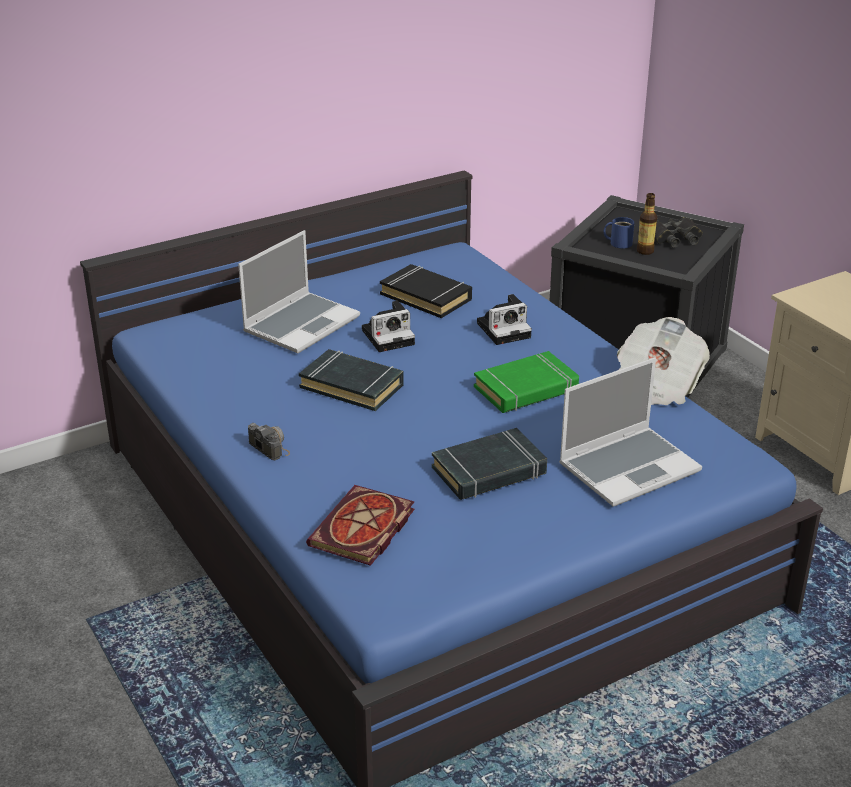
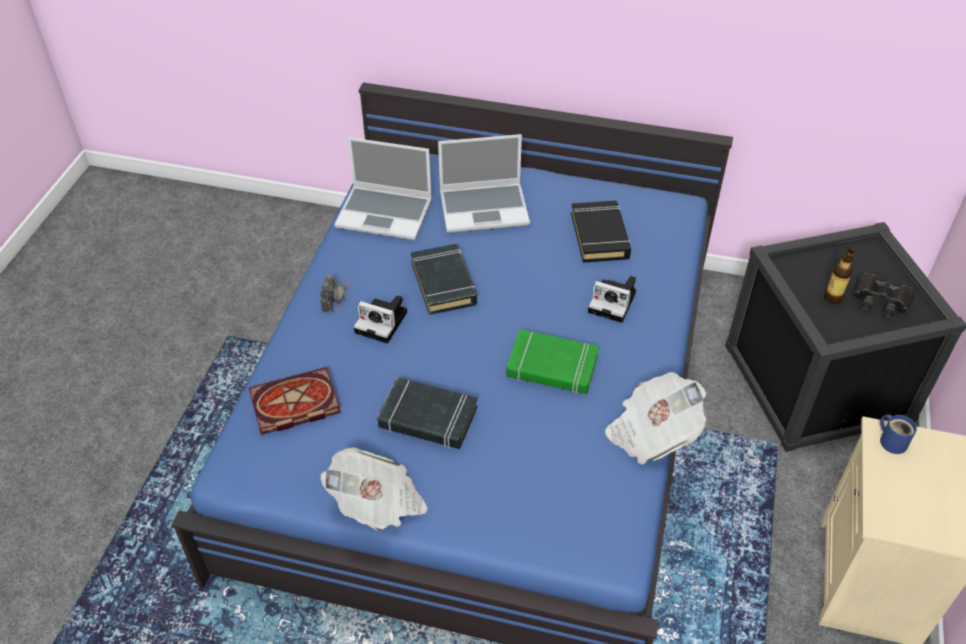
camera: 45 degrees right, 15 degrees up
(390, 336) = (526, 256): camera -> camera (383, 322)
(543, 545) = (378, 504): none -> newspaper
(619, 243) = (822, 275): blue mug -> blue mug (892, 440)
(629, 467) = (523, 488): laptop -> laptop (386, 213)

